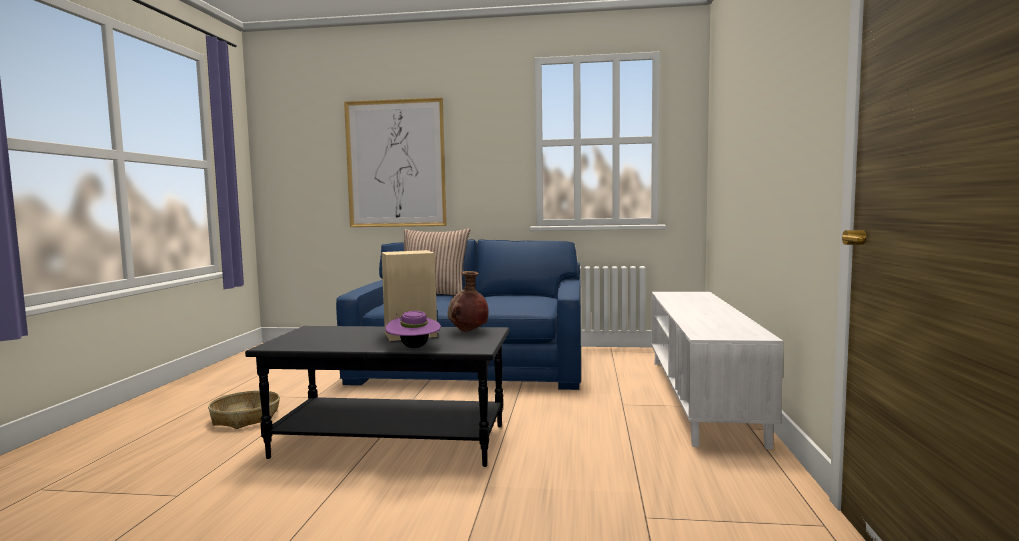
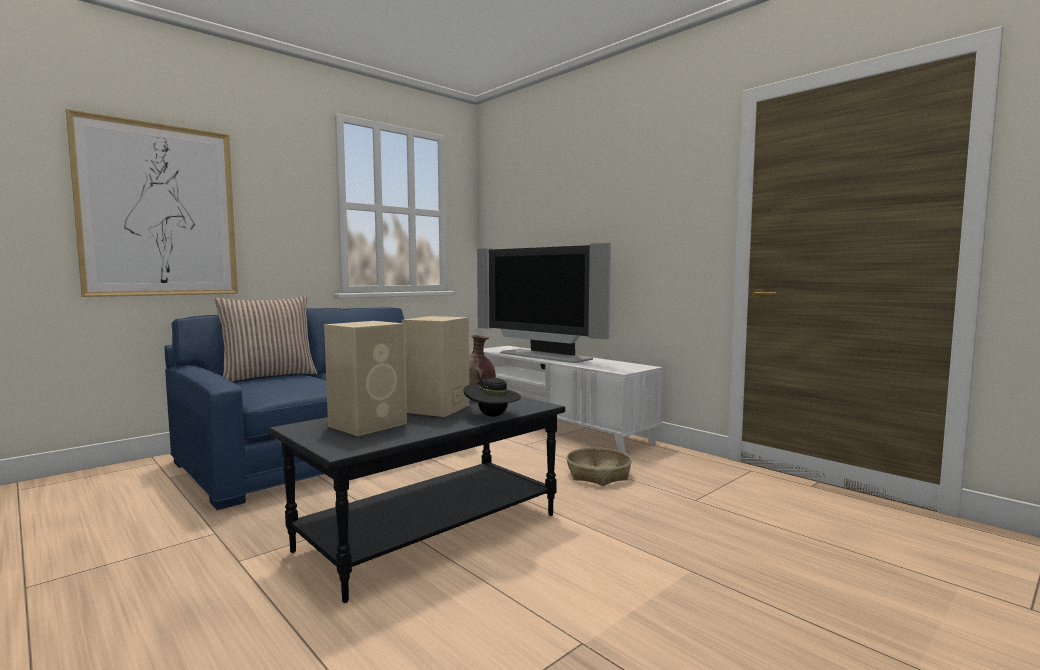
camera: 50 degrees left, 0 degrees up
(246, 418) = (176, 588): basket -> basket (598, 474)
(339, 335) = (369, 424): none -> beige speaker
(414, 347) = (492, 416): purple hat -> black hat
(692, 307) = (543, 356): none -> television

